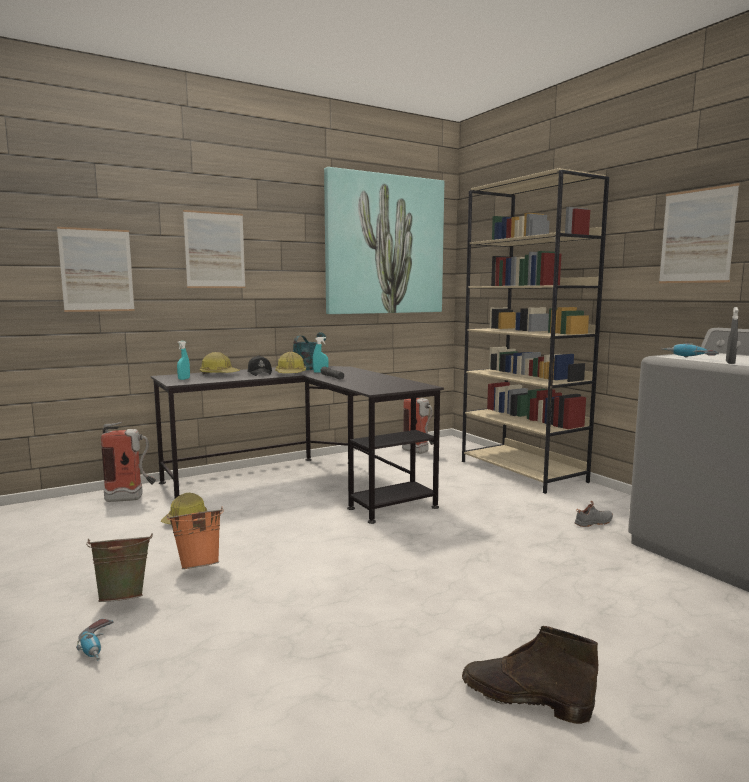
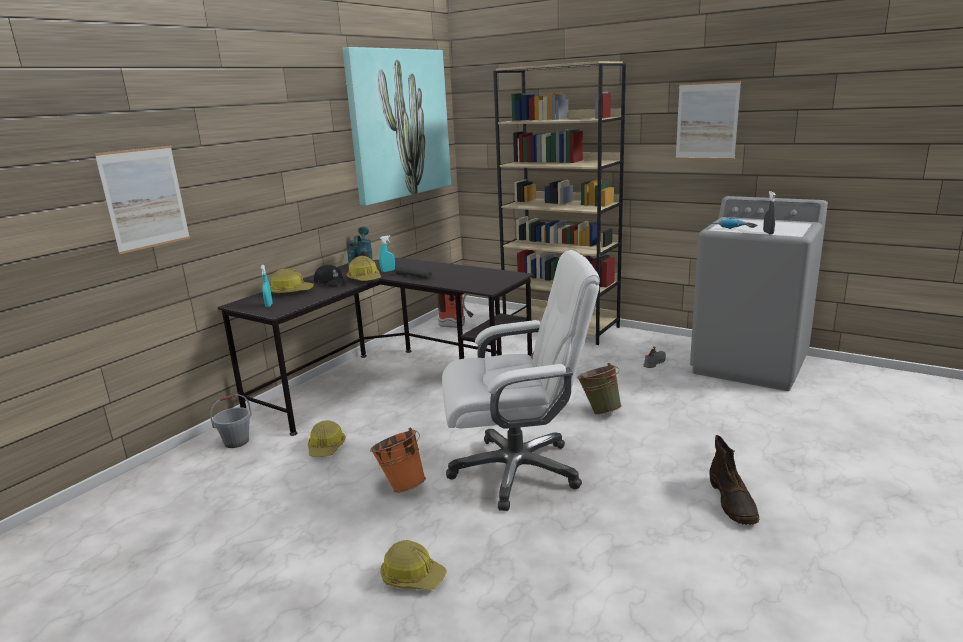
camera: 25 degrees left, 10 degrees up
(98, 647) = (412, 576): power drill -> hard hat
(124, 597) = (374, 532): green bucket -> green bucket (599, 410)
(131, 498) = (236, 441): fire extinguisher -> grey bucket
(215, 250) = (256, 154): picture -> none
(316, 584) = (517, 470): none -> white office chair
(523, 698) = (732, 502): brown boot -> brown boot turned 90 degrees counterclockwise

